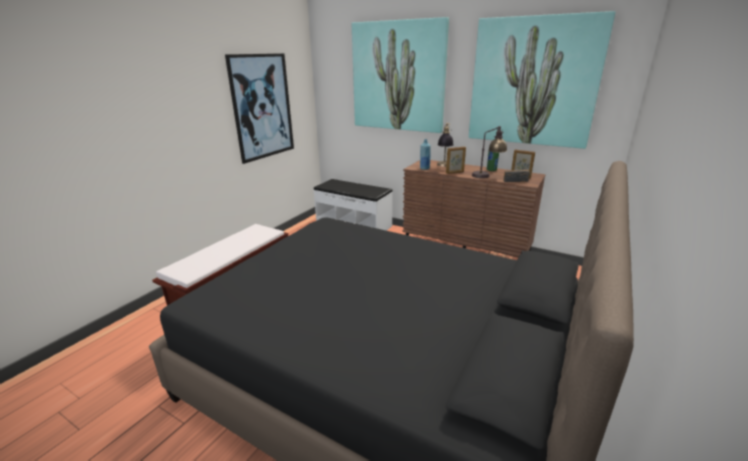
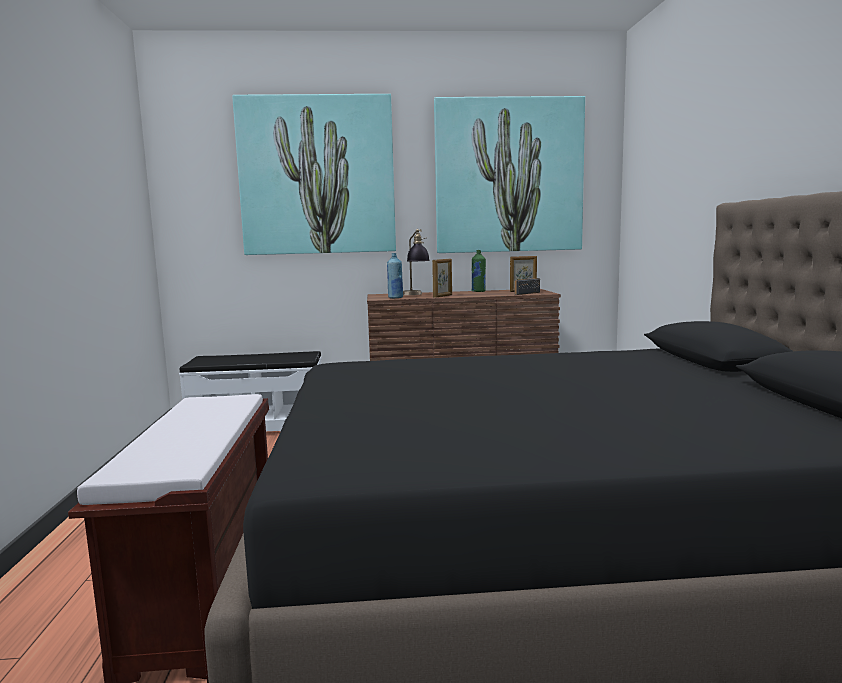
camera: 35 degrees left, 15 degrees down
(262, 107) = (94, 212): picture -> none
(487, 175) = (486, 294): table lamp -> none

